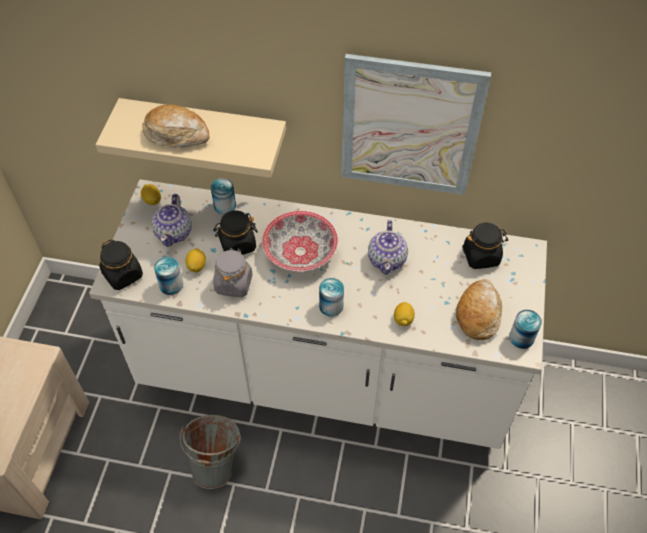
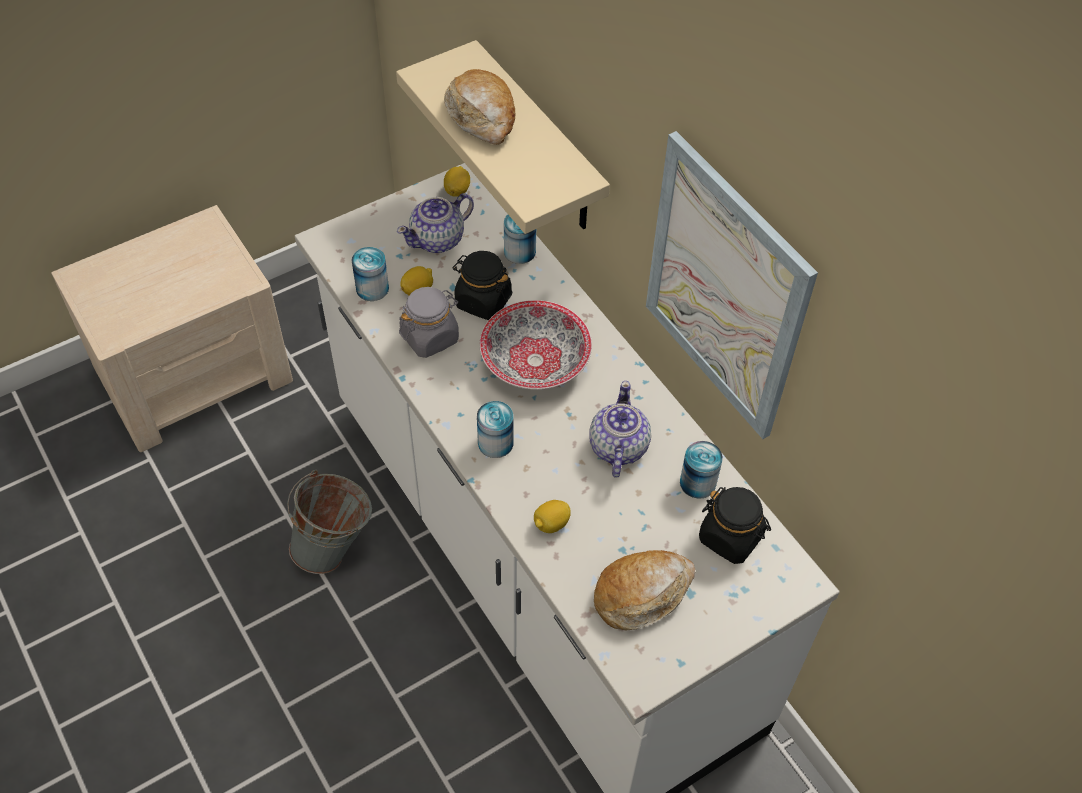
camera: 45 degrees right, 0 degrees up
(123, 275) = (342, 243): black jar -> none
(387, 259) = (617, 447): teapot -> teapot turned 135 degrees clockwise
(521, 337) = (657, 664): can -> can (697, 482)

